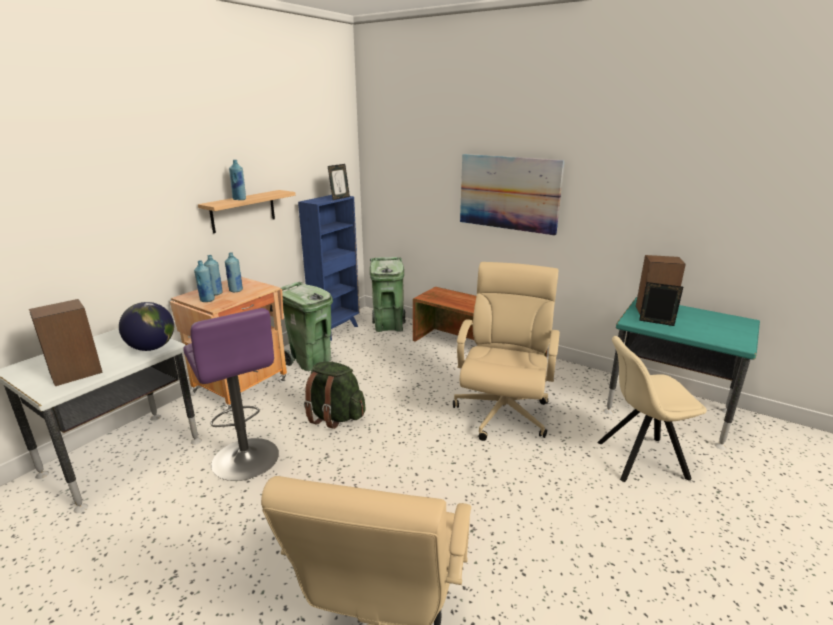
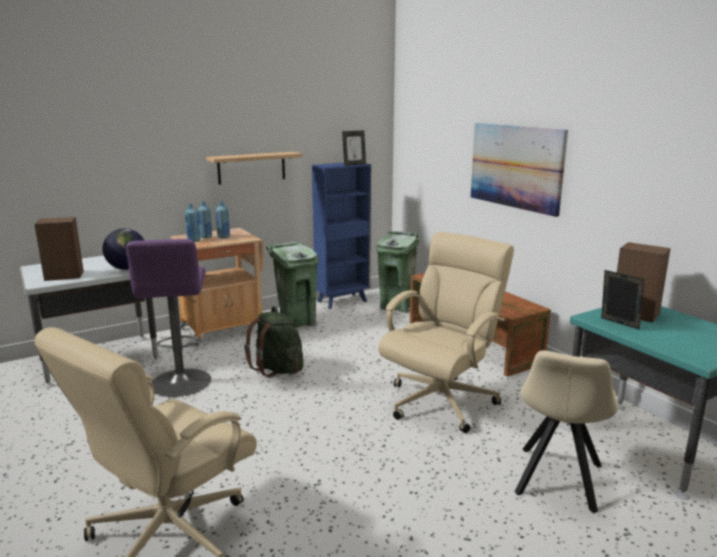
camera: 25 degrees right, 5 degrees down
(239, 199) = (244, 155): blue bottle -> none
(640, 459) = (558, 479): beige chair -> beige chair turned 90 degrees counterclockwise

